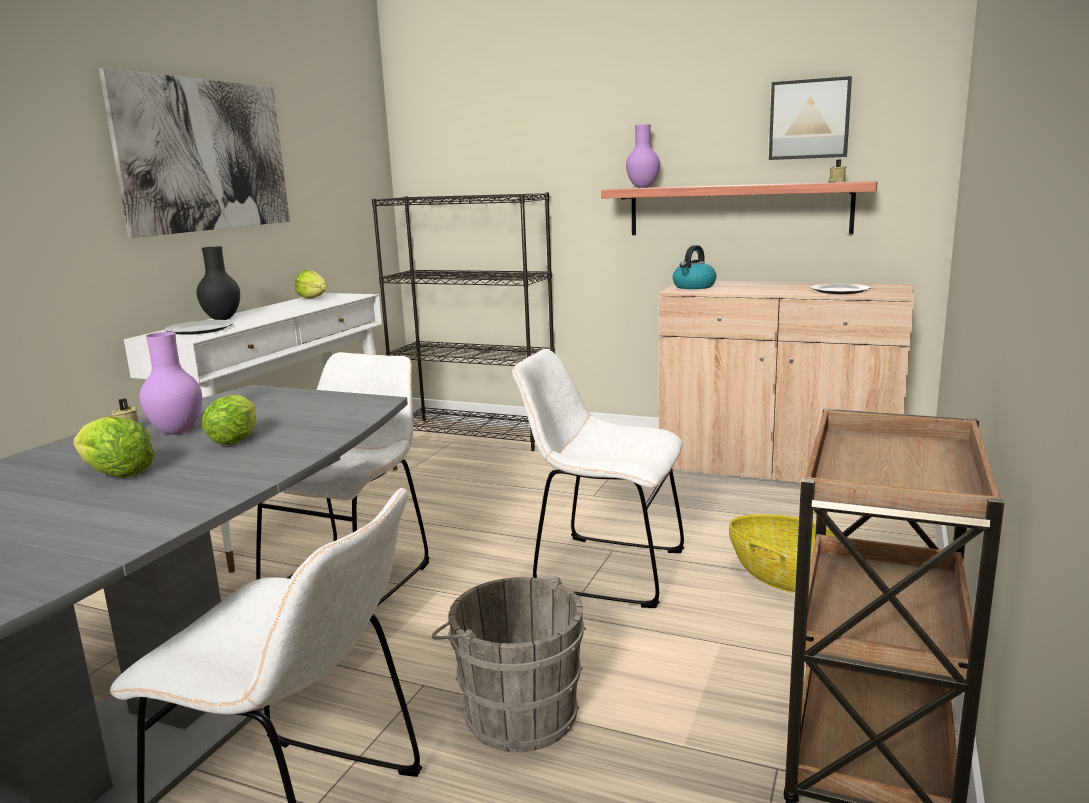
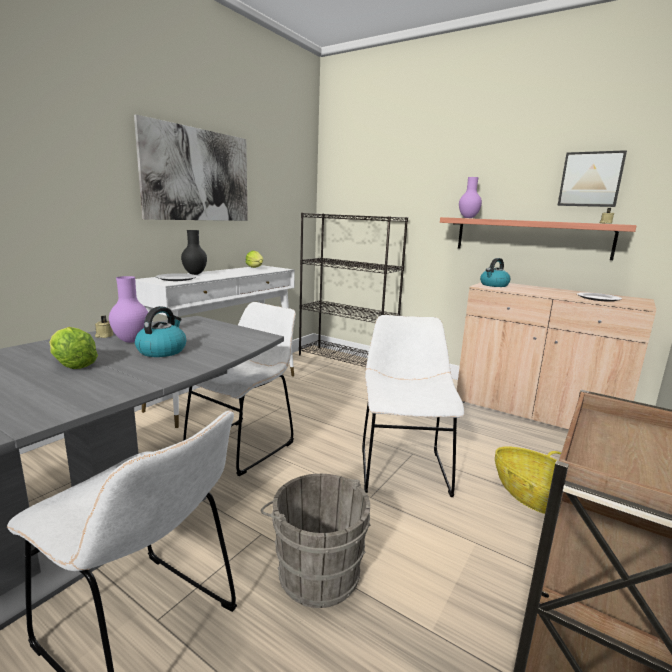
camera: 10 degrees right, 0 degrees up
(237, 438) = (162, 351): lettuce -> kettle
(602, 569) = (402, 467): white chair -> white chair turned 60 degrees clockwise

